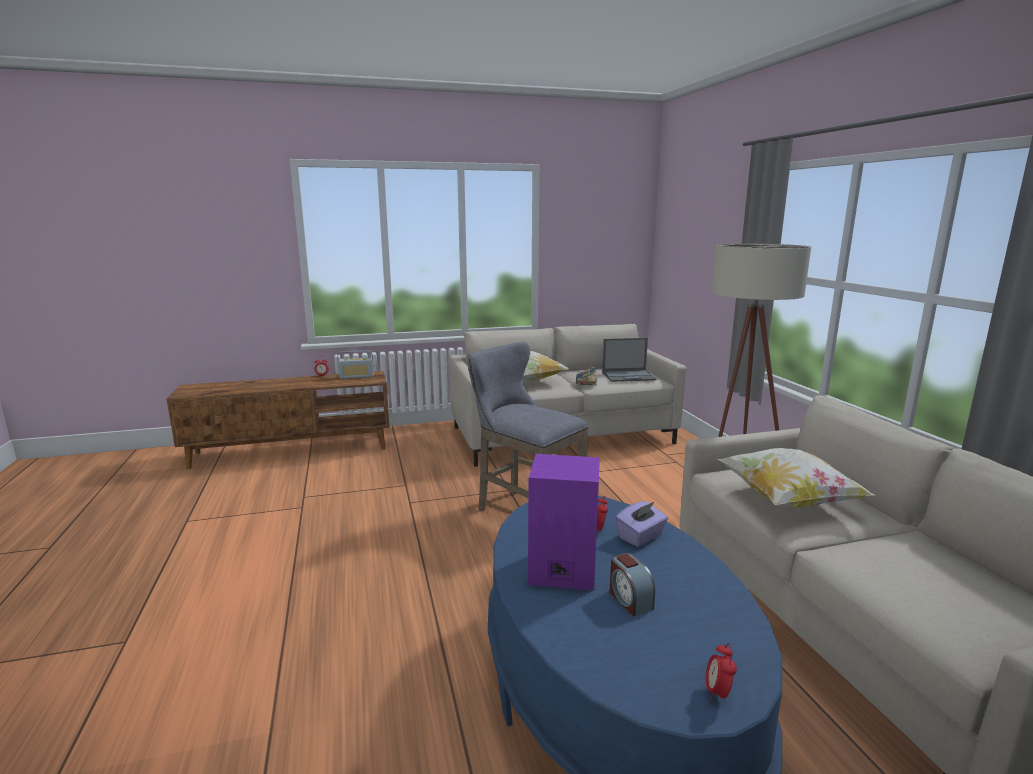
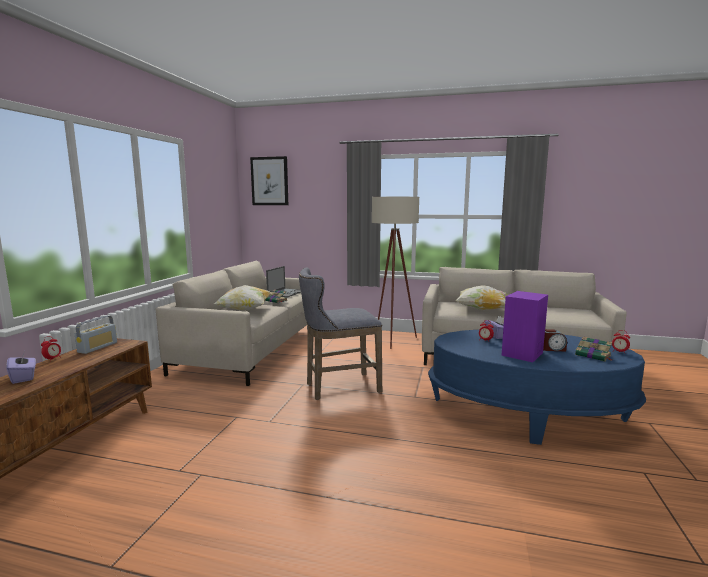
camera: 60 degrees left, 5 degrees down
(283, 382) = (23, 377): none -> purple tissue box
(642, 653) = (593, 355): none -> book
(680, 210) = (269, 181): none -> picture

